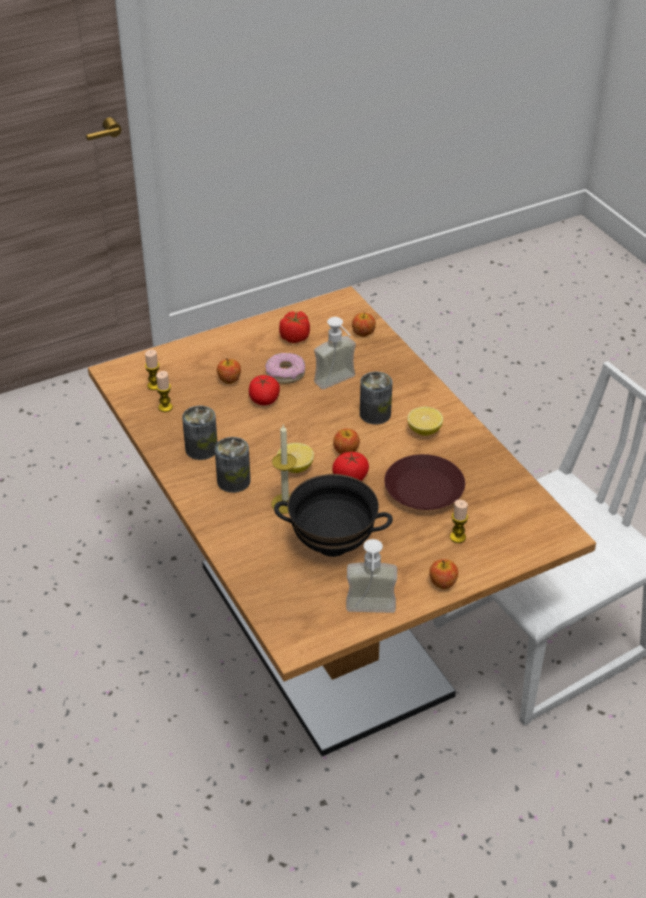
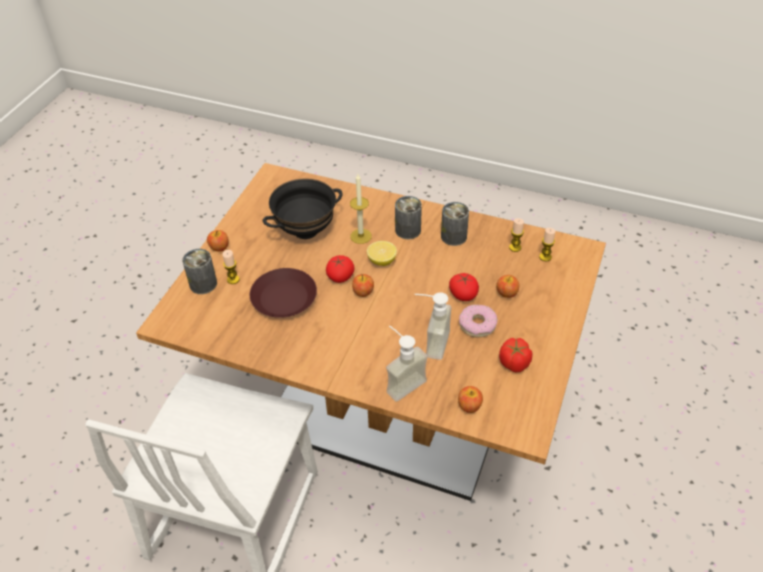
camera: 140 degrees right, 5 degrees up
(370, 613) = (246, 210): soap dispenser -> soap dispenser (401, 381)
(375, 414) = (375, 334): can -> can (203, 284)
(424, 430) = (326, 343): lemon -> none

